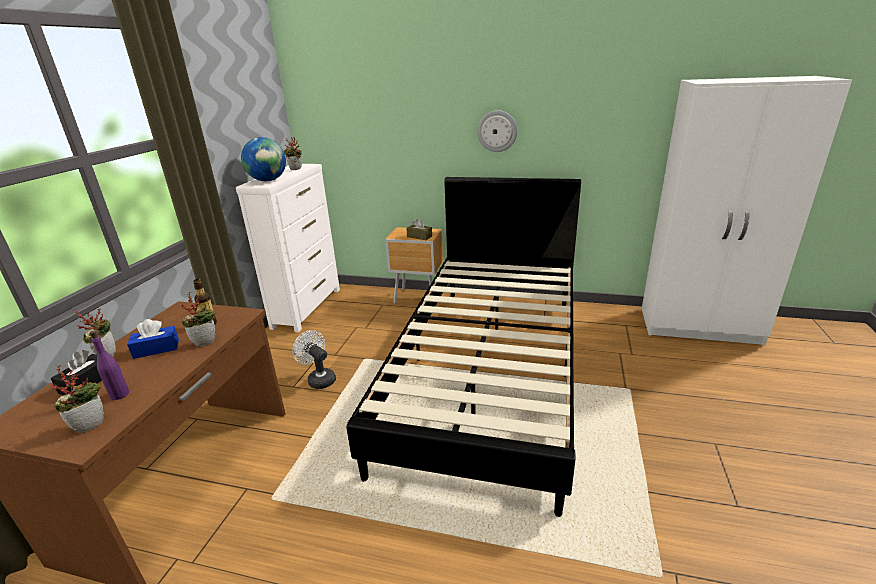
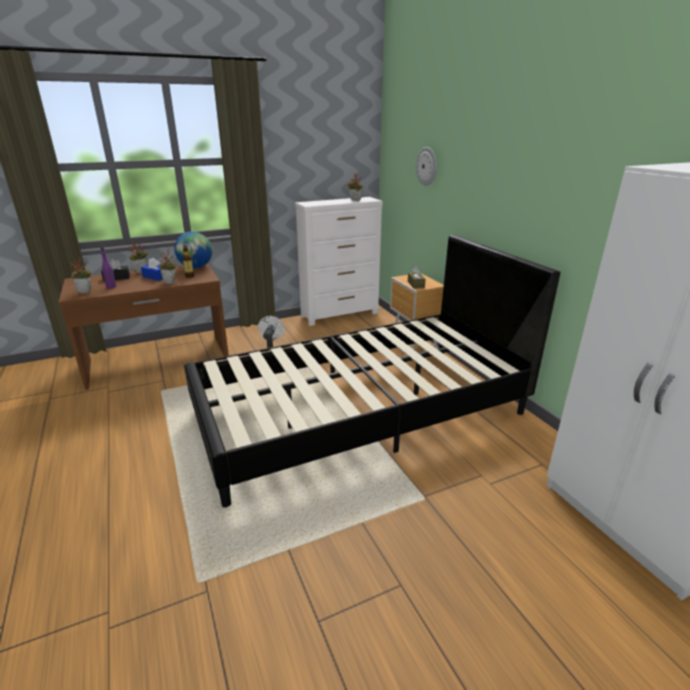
camera: 50 degrees right, 0 degrees up
(268, 180) = (318, 203): globe -> globe (196, 267)
(497, 131) = (500, 197): wall clock -> wall clock (427, 166)

